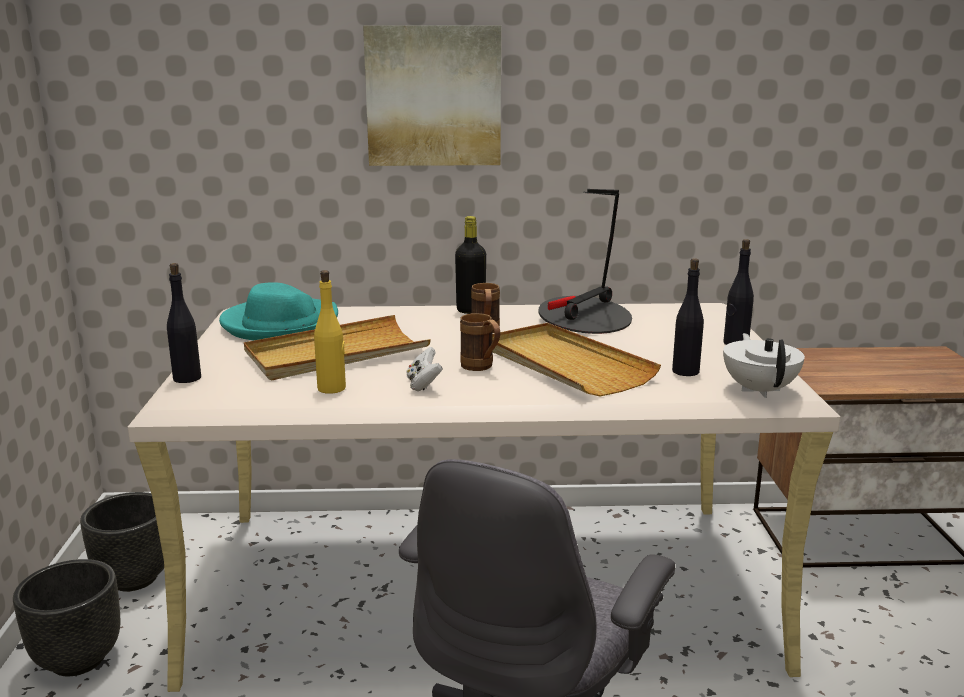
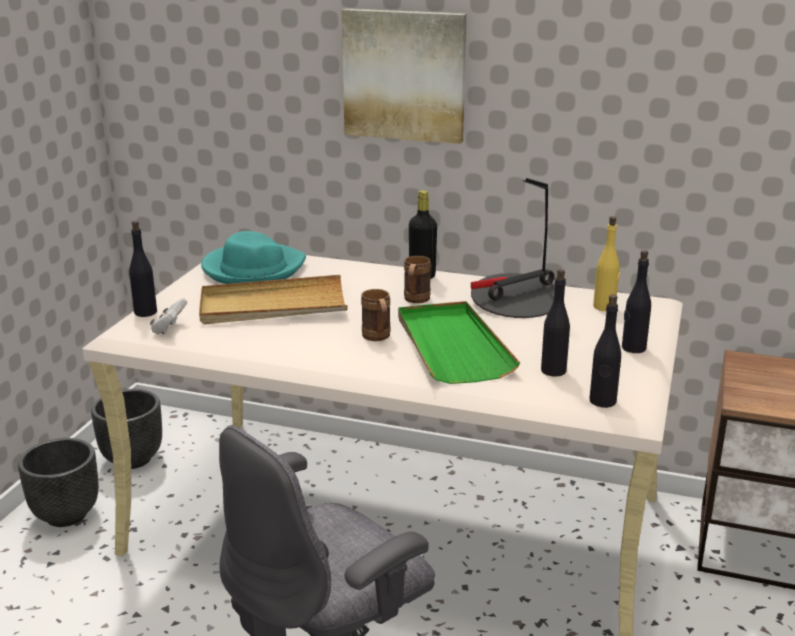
camera: 20 degrees right, 5 degrees up
(332, 388) = (243, 339): yellow bottle -> yellow bottle (604, 307)
(423, 384) = (316, 347): white game controller -> white game controller (169, 329)
(564, 364) = (452, 346): beige tray -> green tray
(759, 390) = (602, 401): white teapot -> black bottle

